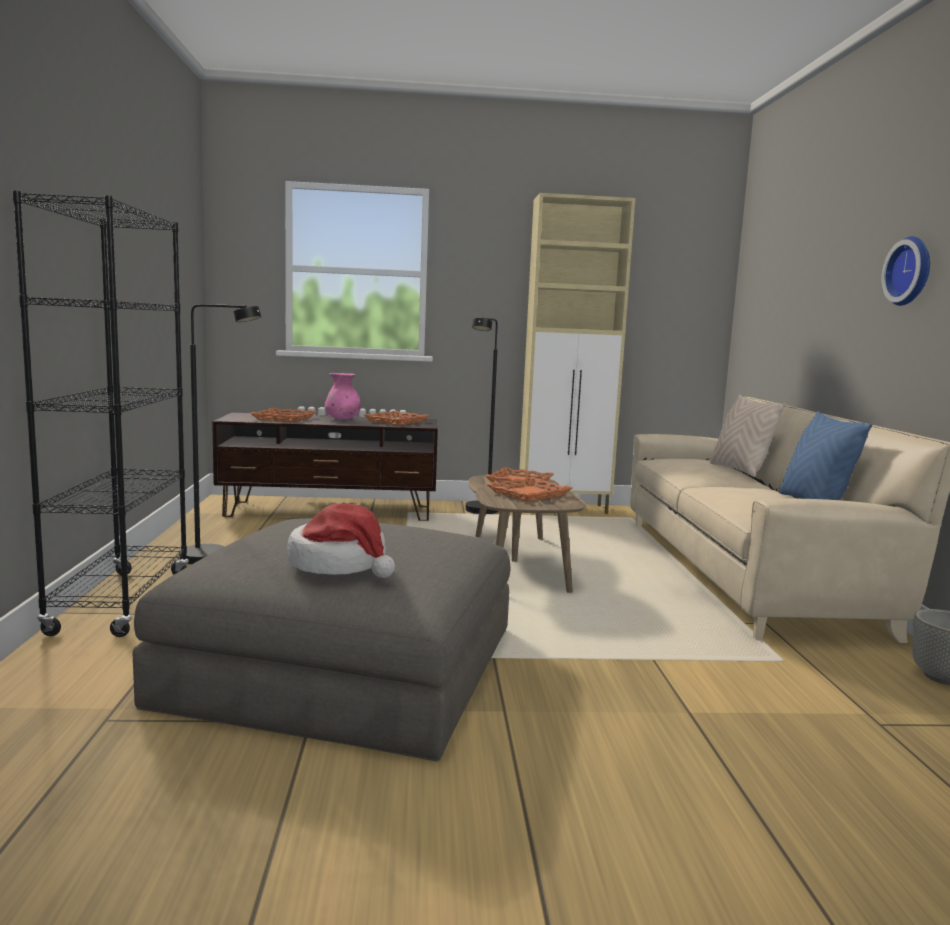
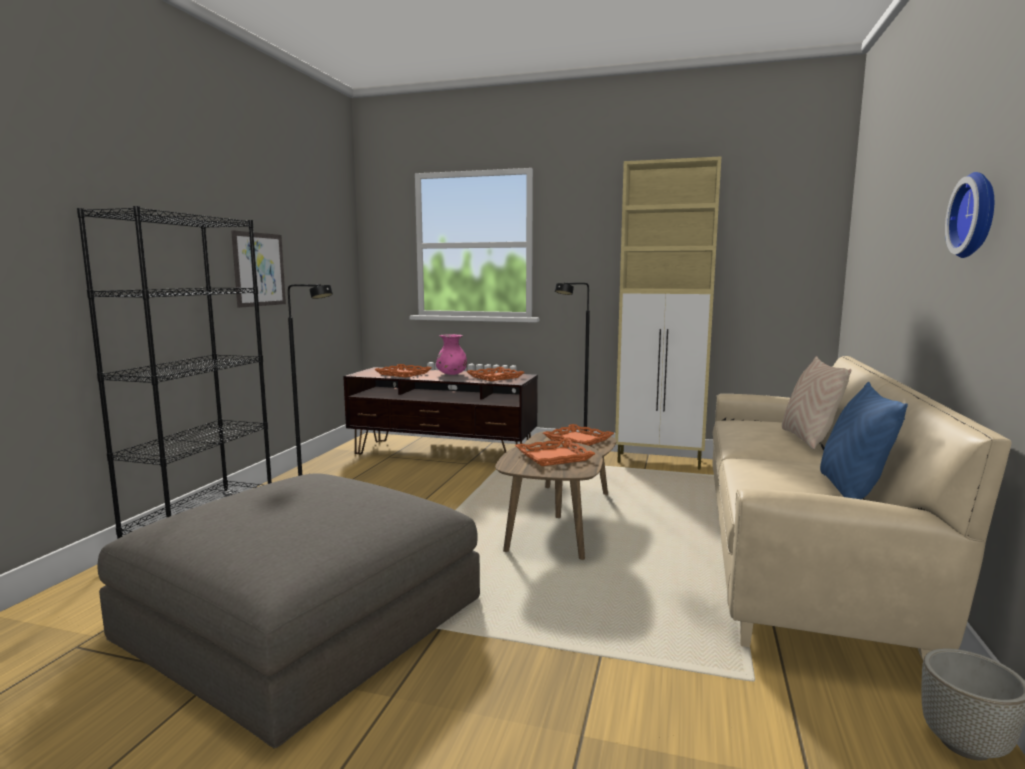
camera: 20 degrees right, 0 degrees up
(137, 284) = (259, 269): none -> picture
(340, 564) = (252, 533): hat -> none

